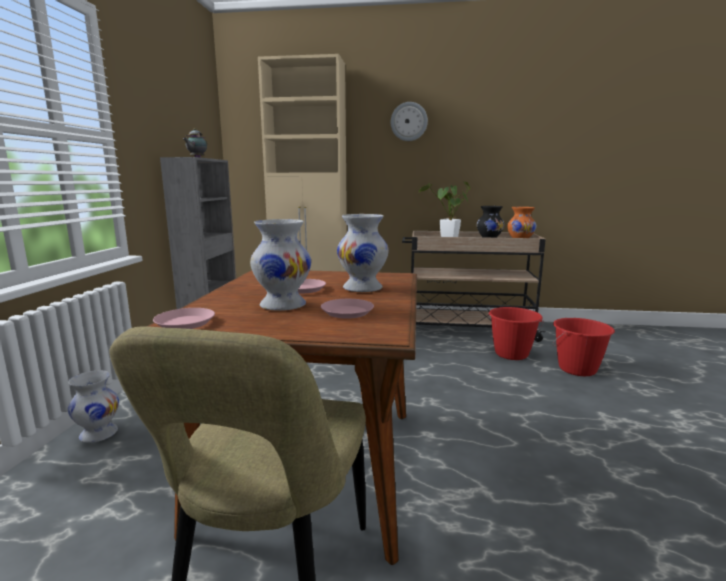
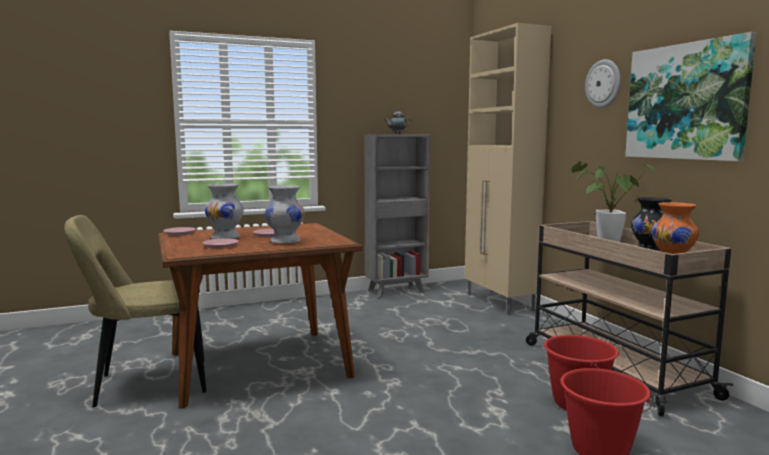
camera: 60 degrees right, 5 degrees down
(98, 434) = (246, 310): white vase -> none
(485, 139) = (686, 102): none -> picture

